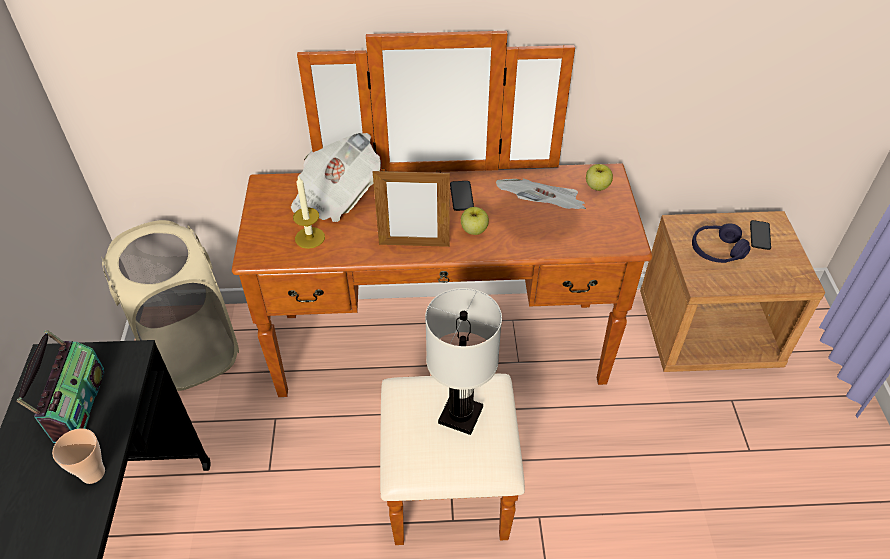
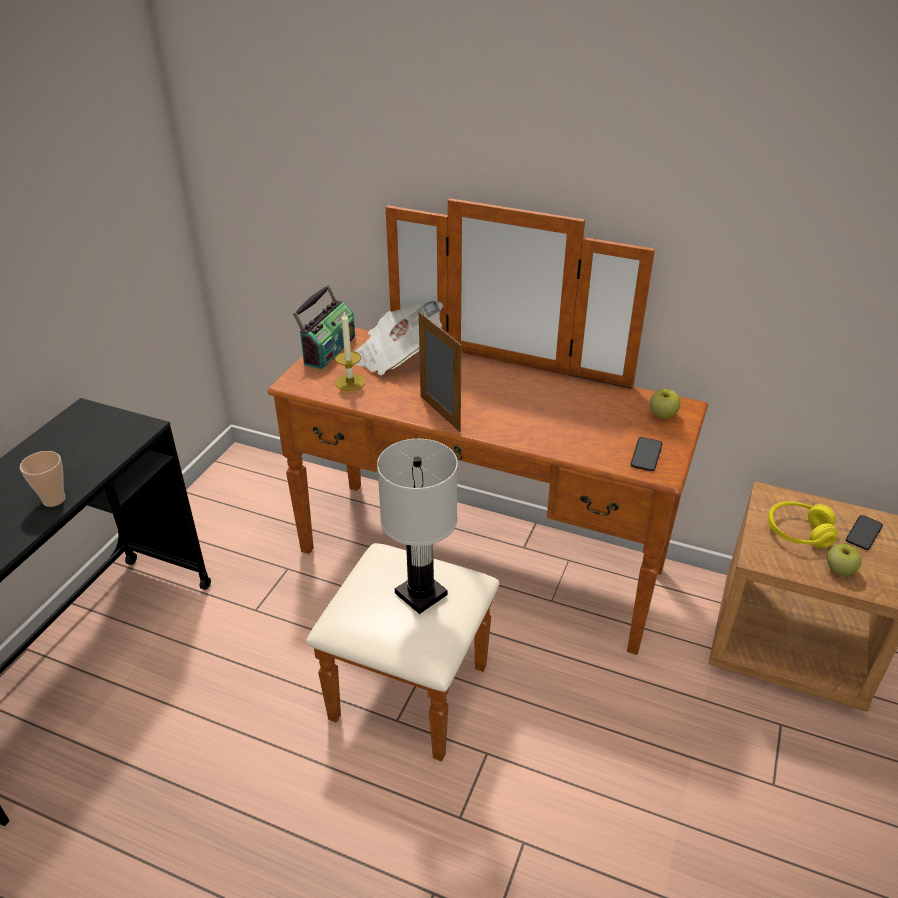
camera: 25 degrees right, 10 degrees down
(76, 404) = (79, 448): radio -> radio (328, 350)
(191, 351) = (250, 489): beige laundry basket -> none
(414, 245) = (439, 413): picture frame -> picture frame turned 150 degrees counterclockwise
(461, 196) = (514, 387): phone -> phone (646, 455)
(474, 230) = (506, 417): apple -> apple (839, 570)
(542, 211) = (588, 420): newspaper -> none
(716, 250) = (798, 532): purple headphones -> yellow headphones

